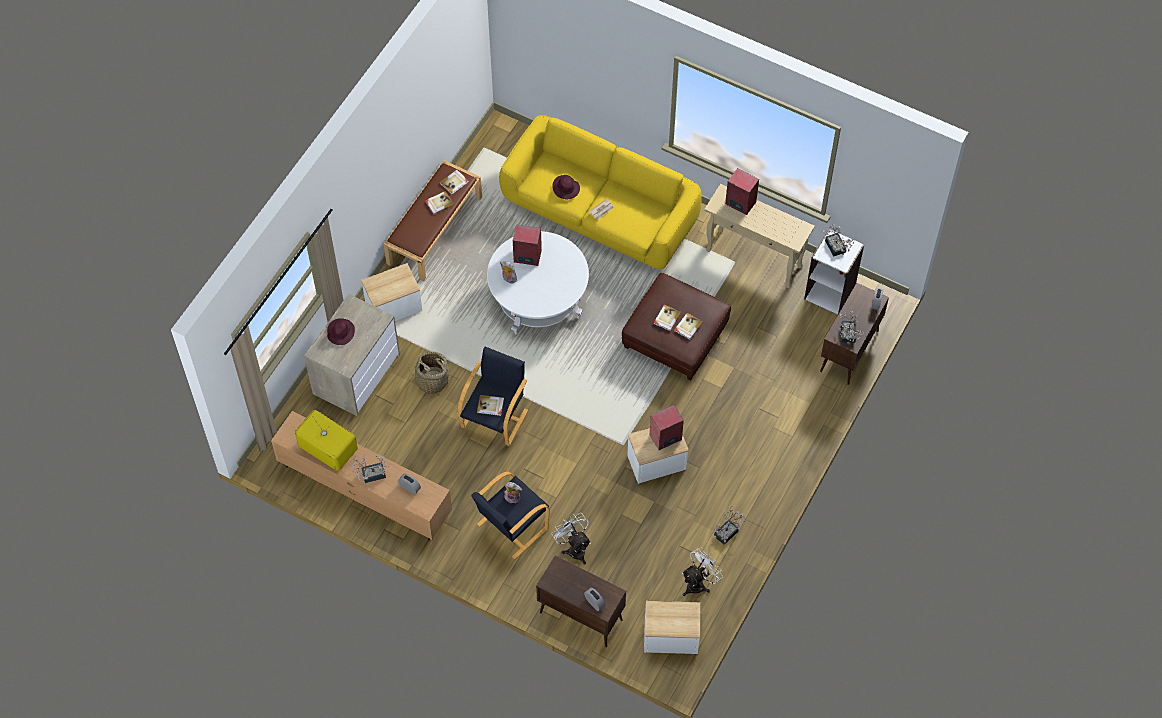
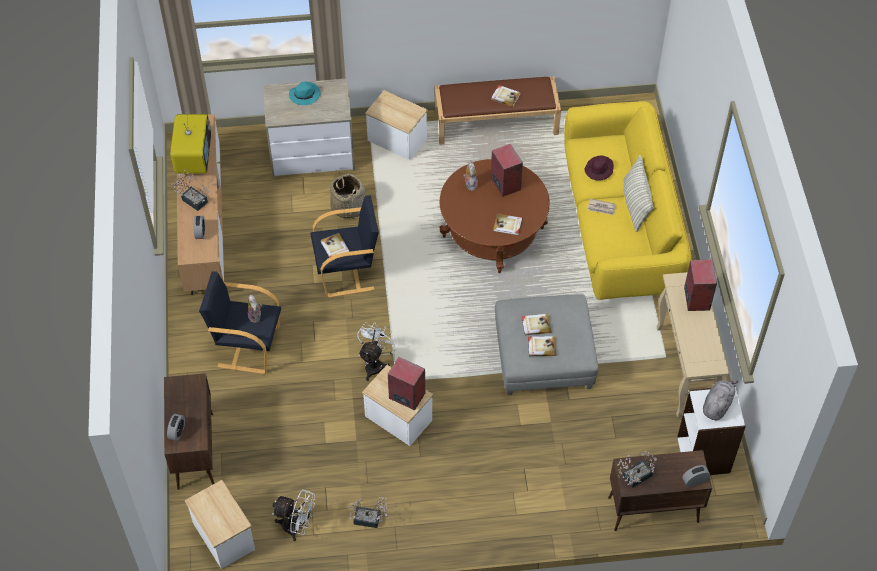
camera: 55 degrees right, 5 degrees down
(340, 332) = (305, 95): purple hat -> turquoise hat
(454, 182) = (535, 94): book -> book (507, 225)
(538, 299) = (493, 232): white coffee table -> brown coffee table
(574, 548) = (261, 405): white fan -> white fan (375, 363)
(615, 187) = (635, 204): none -> pillow
(675, 337) = (543, 356): brown ottoman -> grey ottoman
(836, 249) = (717, 405): potted plant -> grey plush toy

